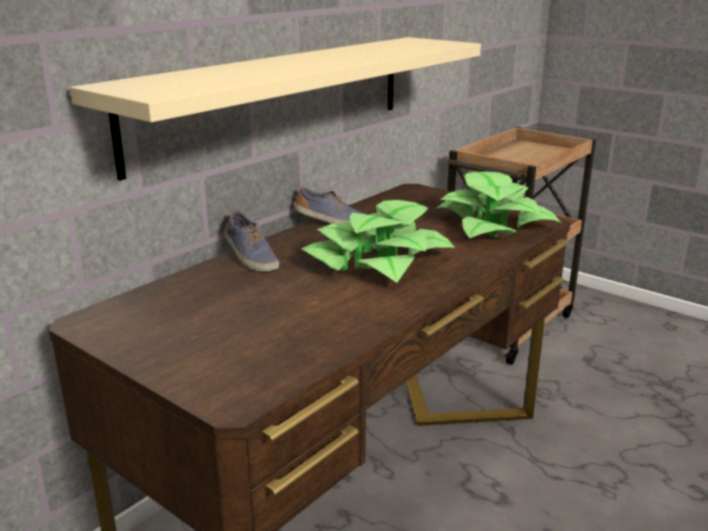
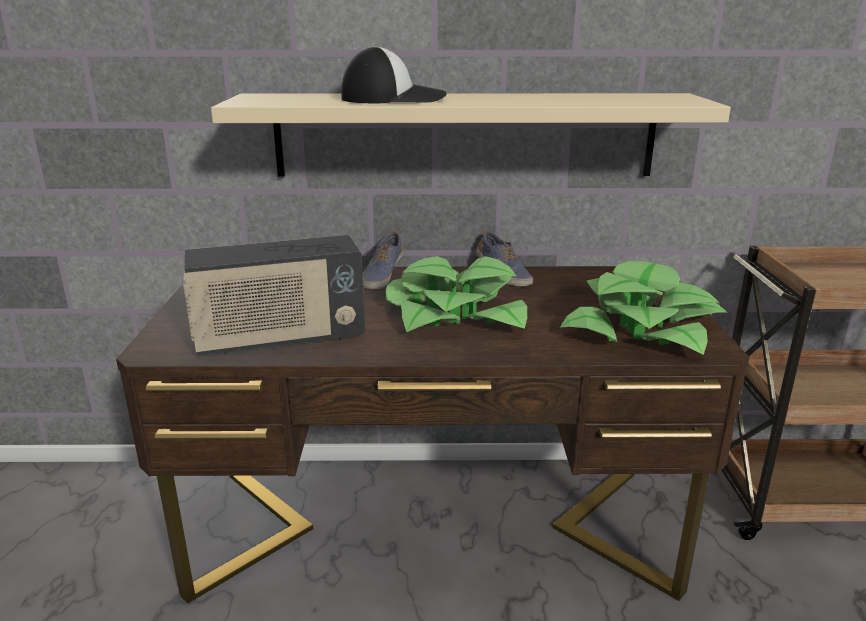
camera: 50 degrees right, 0 degrees up
(261, 68) = (394, 98): none -> cap
(310, 335) = (280, 339): none -> radio

